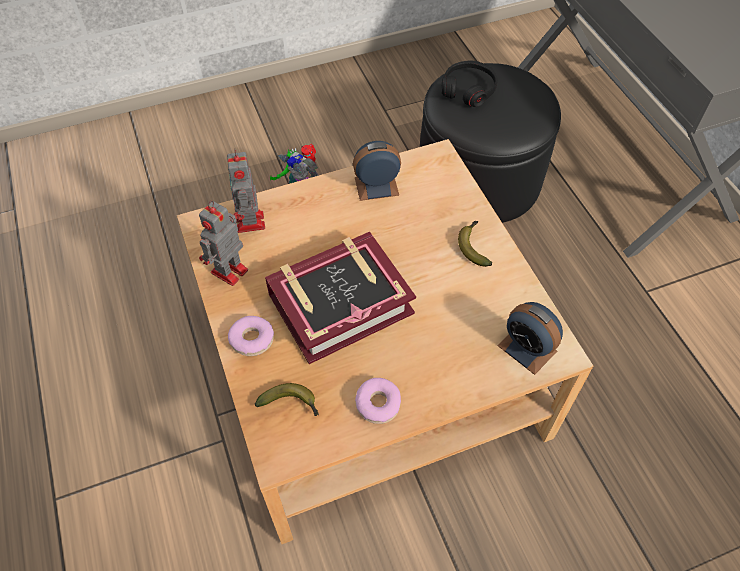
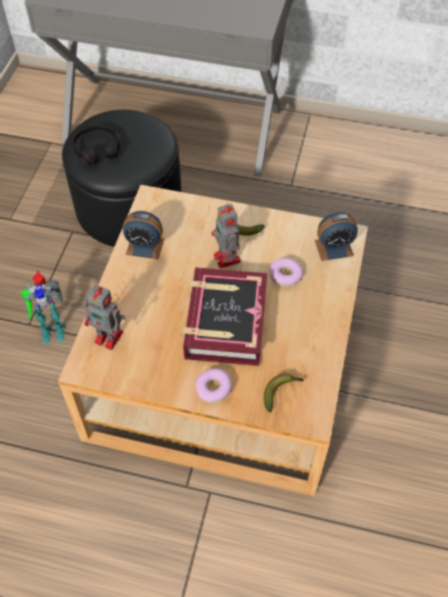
camera: 55 degrees left, 0 degrees up
(228, 272) = (143, 374): toy robot -> toy robot (227, 259)
(376, 186) = (145, 246): alarm clock -> alarm clock turned 105 degrees counterclockwise
(378, 404) = (316, 344): donut -> donut (285, 275)

